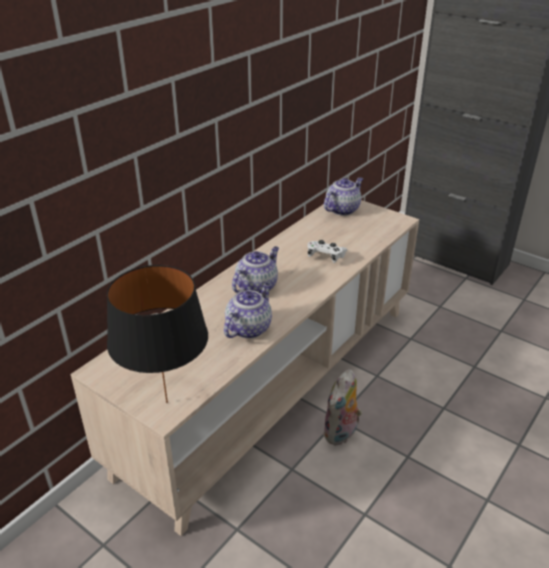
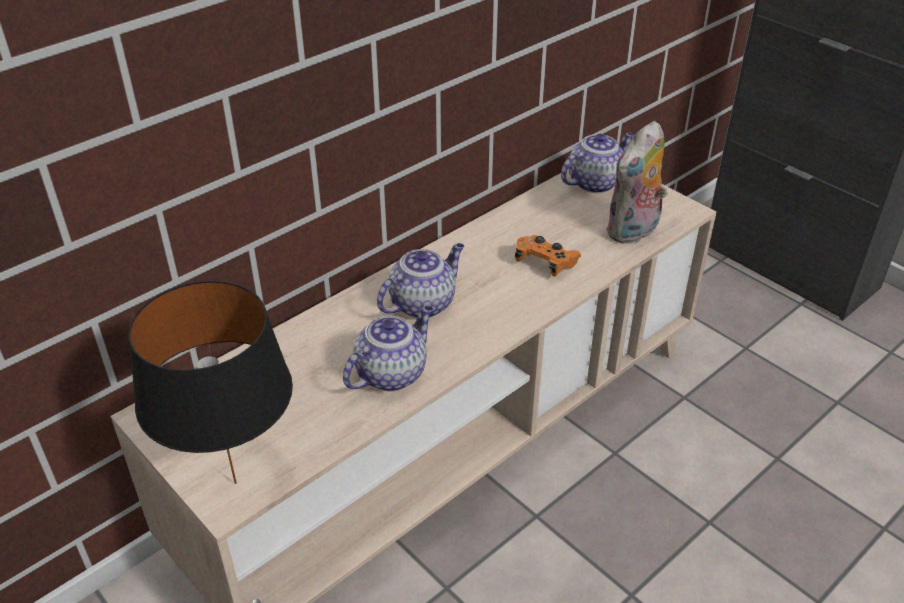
camera: 10 degrees right, 5 degrees up
(326, 256) = (545, 263): white game controller -> orange game controller
(341, 434) = (536, 542): plush toy -> plush toy (634, 232)

